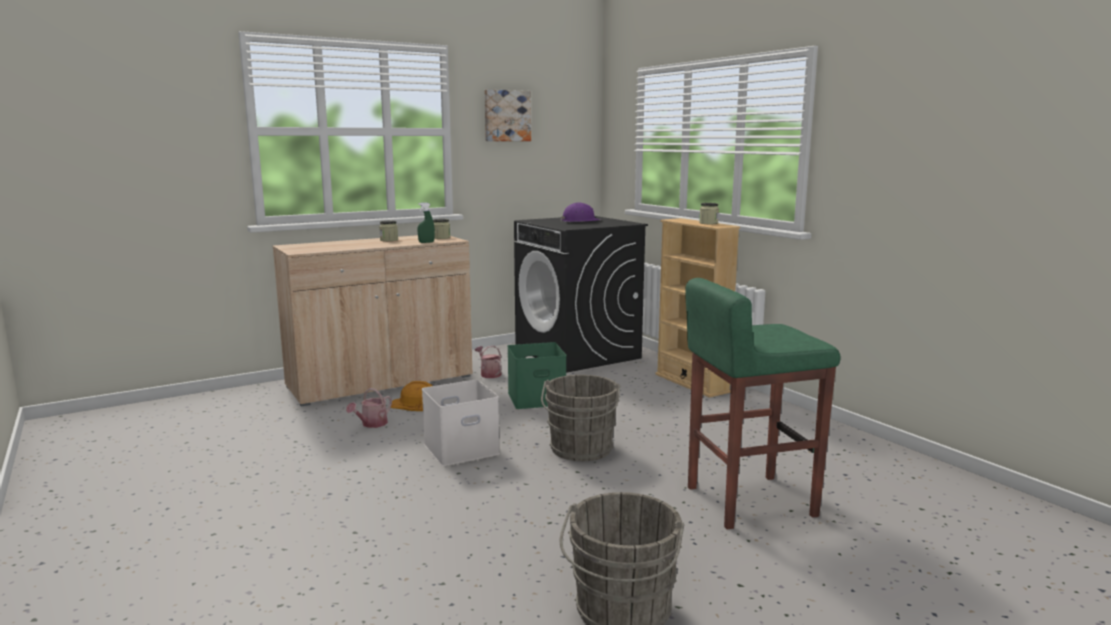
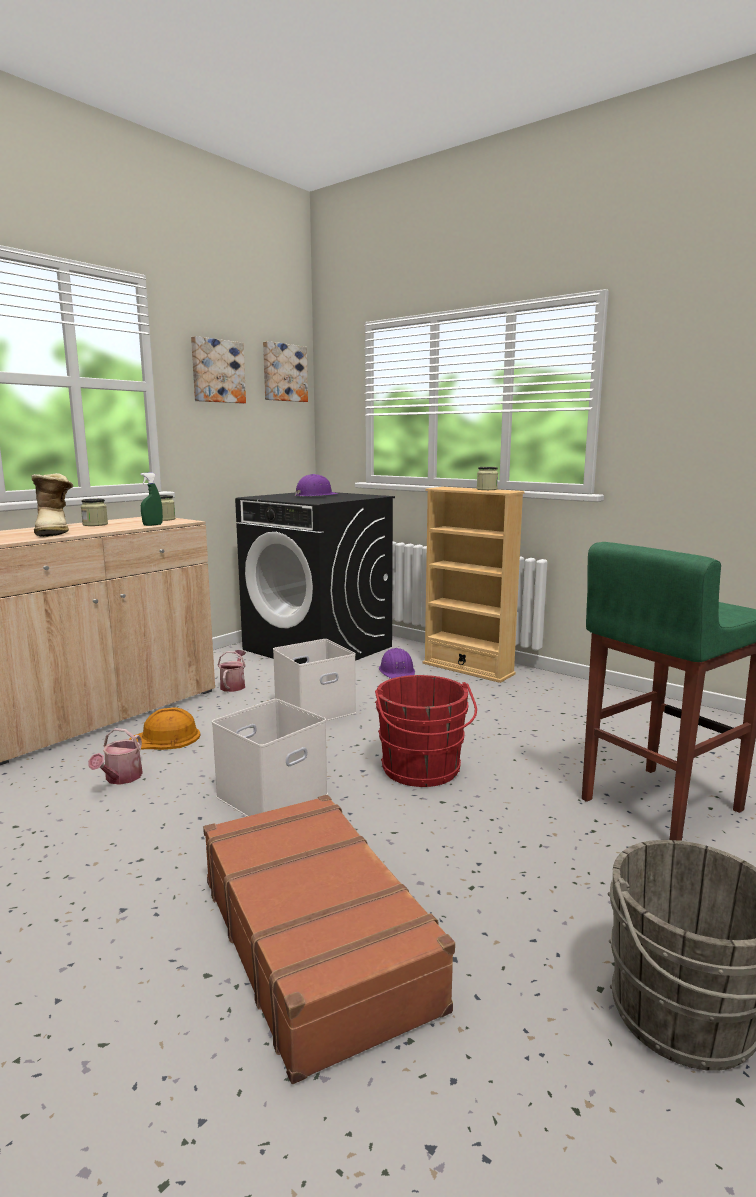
camera: 20 degrees left, 0 degrees up
(356, 244) = (55, 531): none -> boot
(428, 529) = (316, 939): none -> brown suitcase
(489, 374) = (234, 685): watering can -> watering can turned 60 degrees clockwise
(537, 398) = (315, 708): green storage box -> white storage box
(570, 113) = (283, 373): none -> picture
(580, 450) = (422, 771): grey bucket -> red bucket
(627, 378) = (397, 671): none -> purple hard hat

